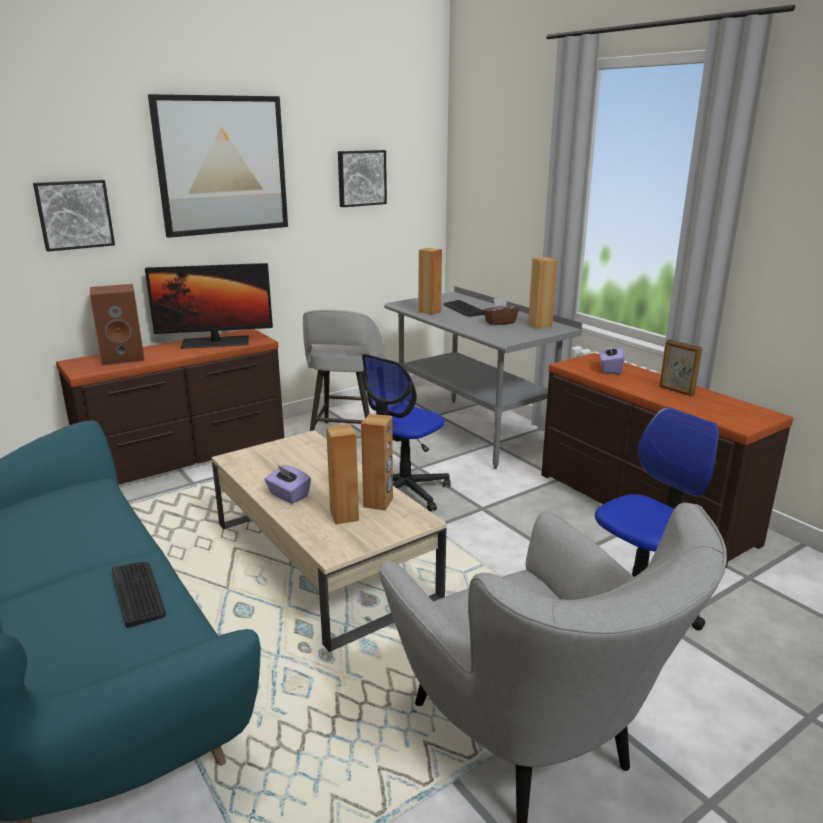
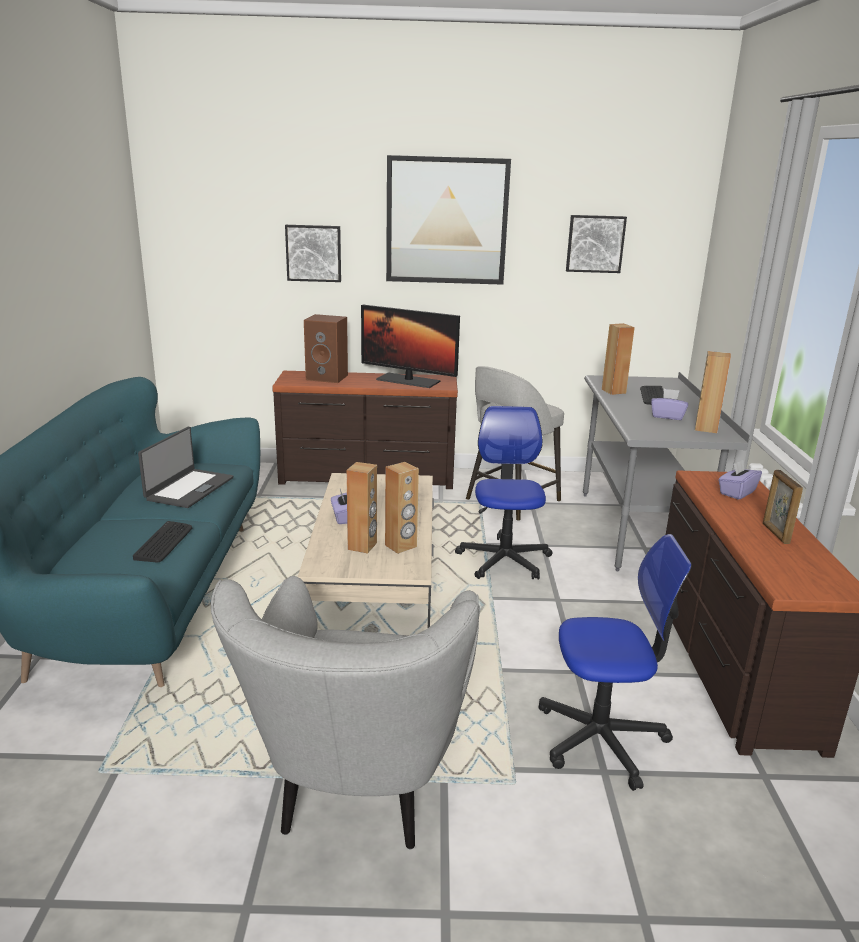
camera: 35 degrees right, 0 degrees up
(79, 524) = (189, 488): none -> laptop
(403, 491) = (504, 560): office chair -> office chair turned 105 degrees clockwise
(500, 322) = (667, 416): brown tissue box -> purple tissue box

